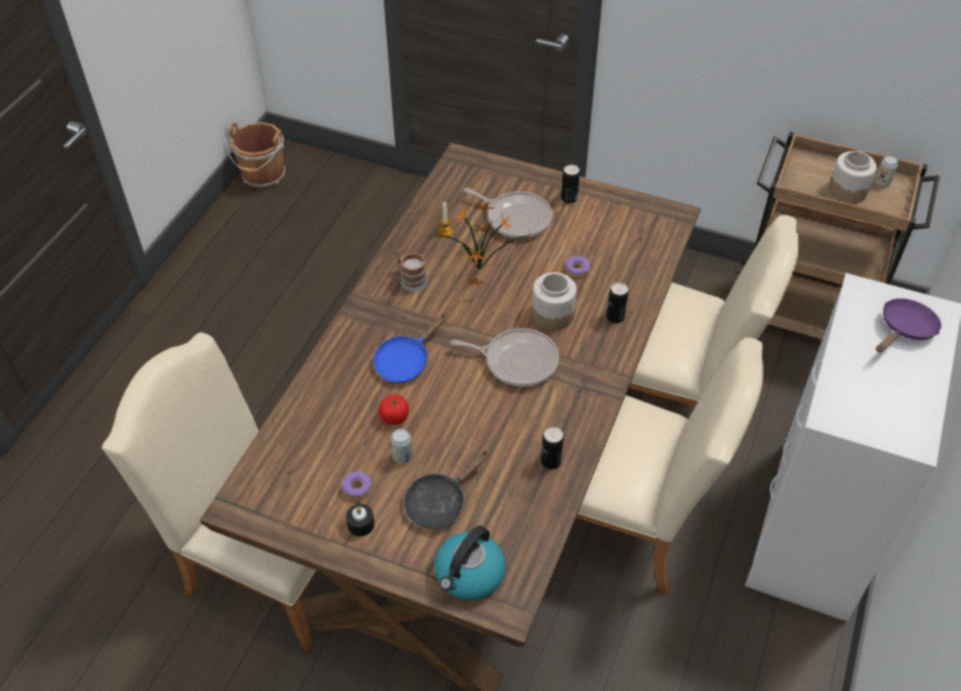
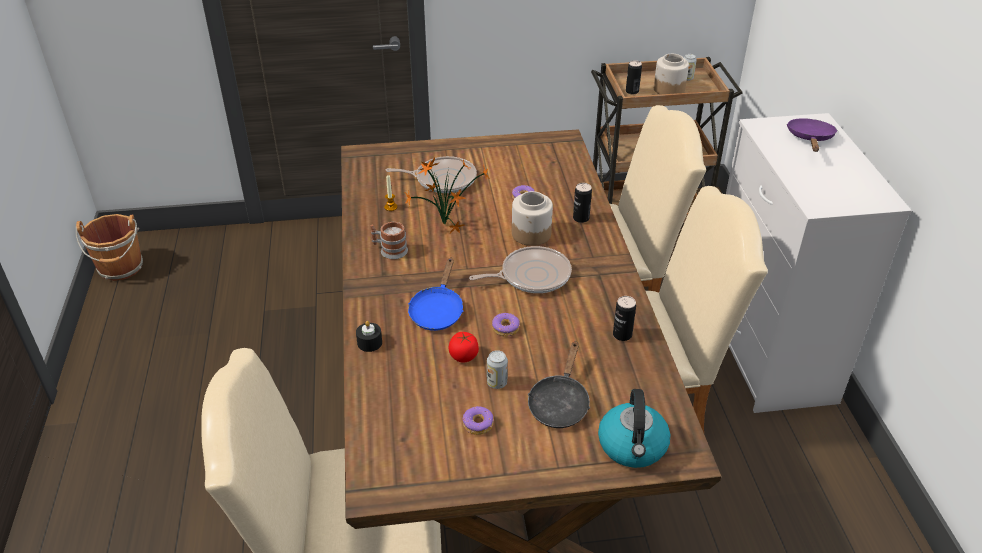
camera: 30 degrees left, 10 degrees down
(361, 524) = (505, 451): black candle -> black candle (369, 343)
(451, 406) = (506, 328): none -> donut
(569, 198) = (474, 153): can -> can (632, 91)

